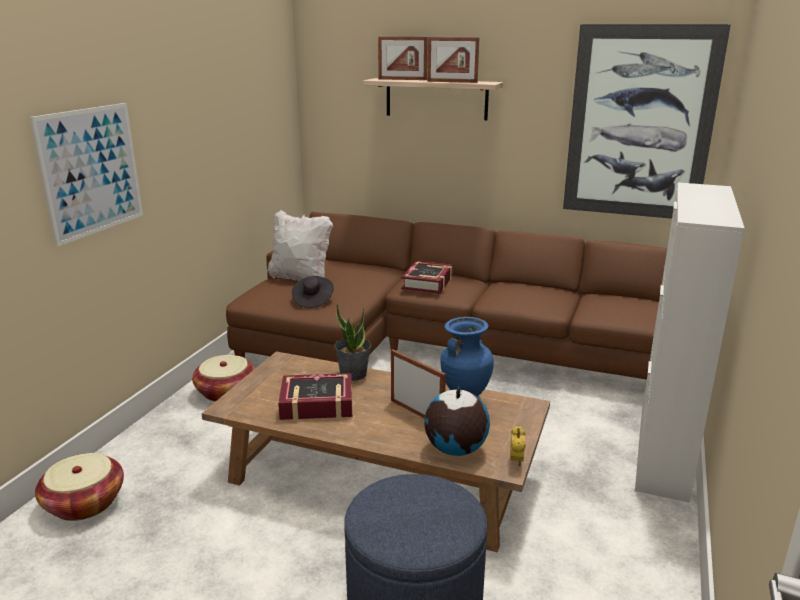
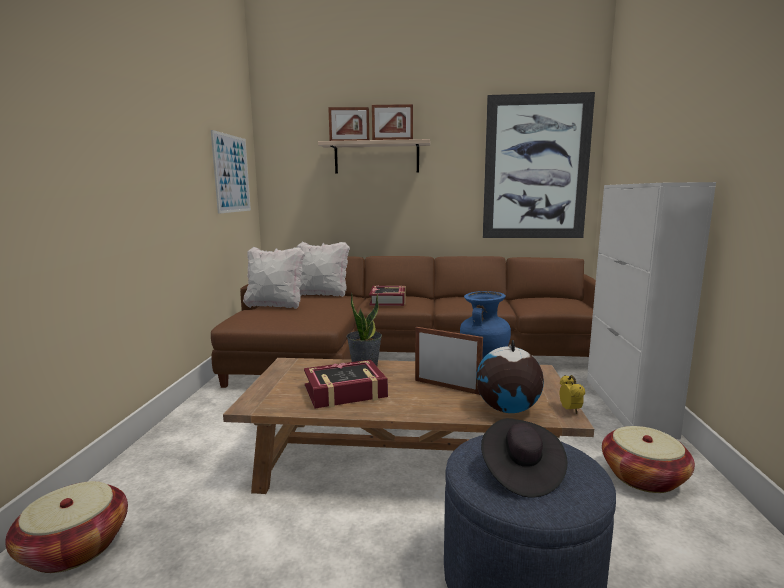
camera: 15 degrees left, 10 degrees down
(91, 171) = (82, 168): picture -> picture (231, 174)
(226, 392) = (218, 411): basket -> basket (643, 477)
(313, 300) = (295, 318): black hat -> black hat (521, 473)
(361, 264) = (322, 294): none -> white pillow

